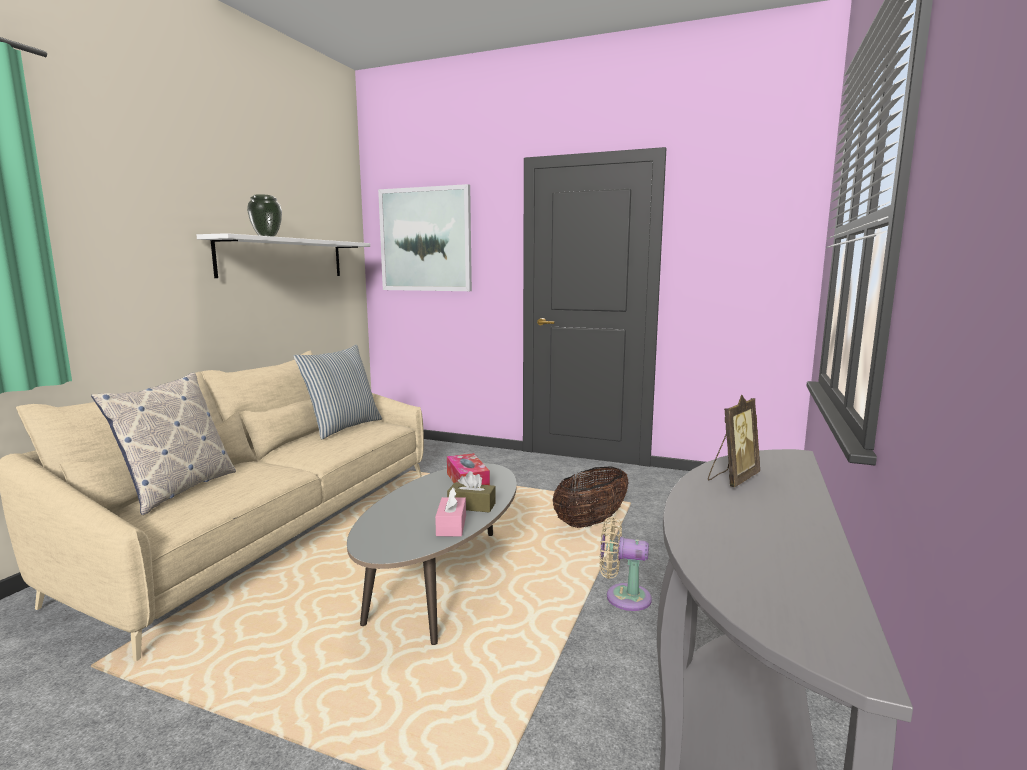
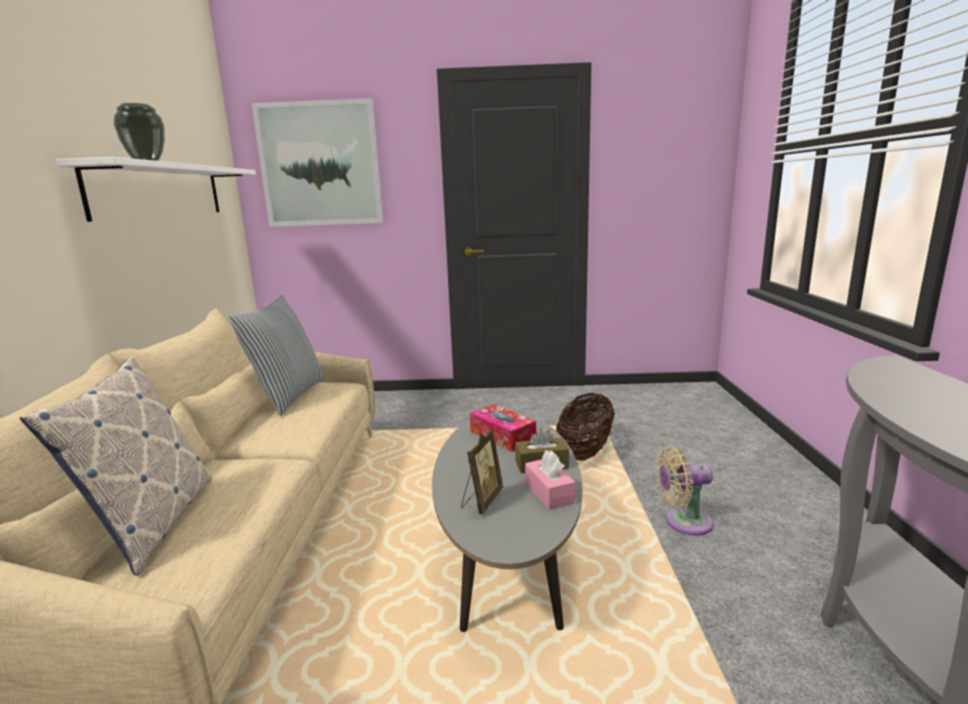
camera: 20 degrees left, 5 degrees up
(732, 479) = (906, 395): picture frame -> picture frame (481, 501)

